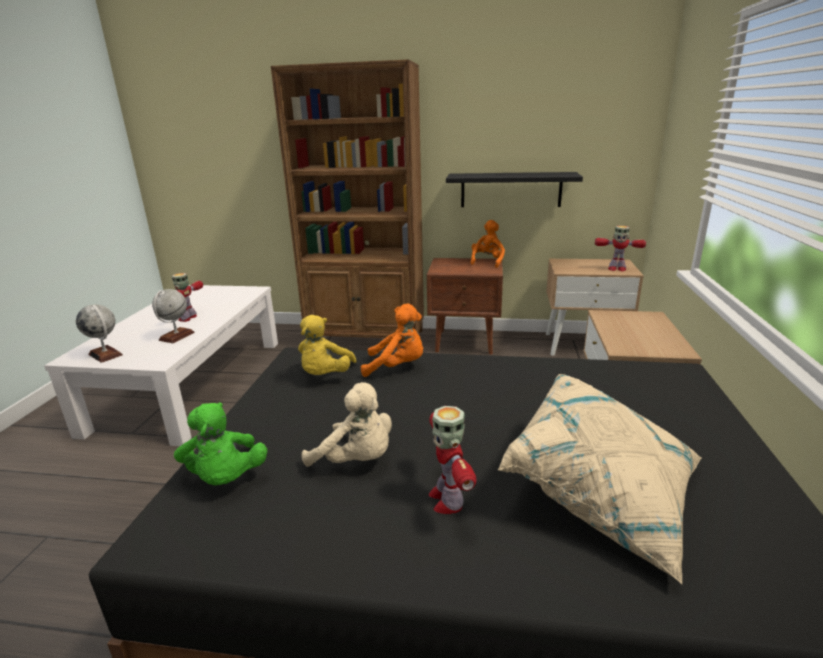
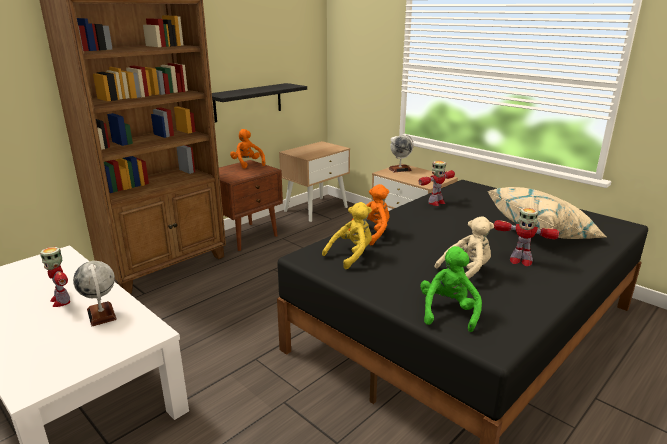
camera: 55 degrees left, 0 degrees up
(106, 354) = (67, 364): globe -> globe (400, 169)
(225, 479) = (448, 312): green plush toy -> green plush toy turned 90 degrees counterclockwise
(325, 375) = (351, 255): yellow plush toy -> yellow plush toy turned 90 degrees counterclockwise
(616, 269) = (330, 148): toy robot -> toy robot (436, 202)

